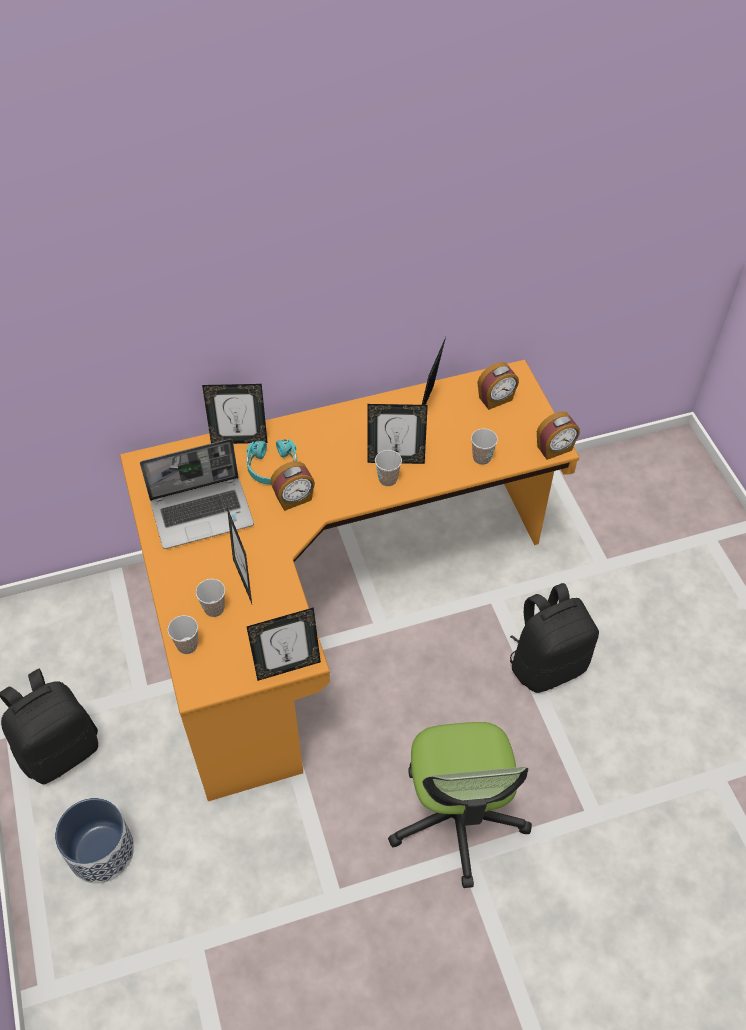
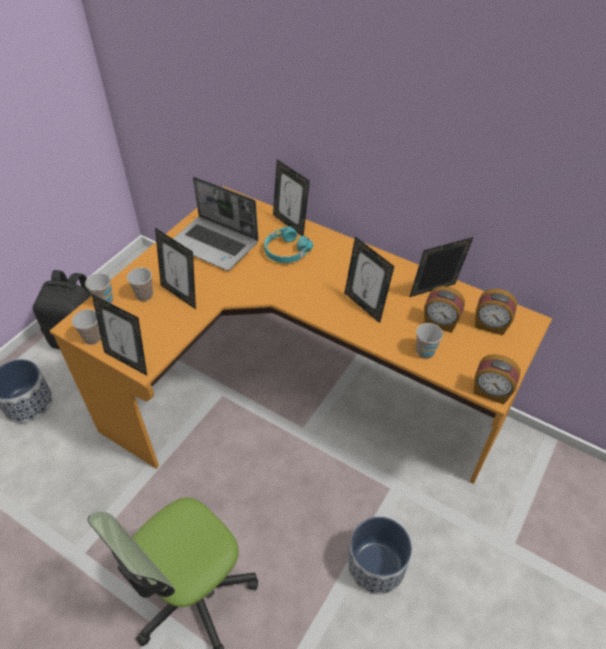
camera: 50 degrees right, 5 degrees down
(243, 579) = (181, 294): picture frame -> picture frame turned 90 degrees clockwise
(294, 499) = (271, 277): alarm clock -> alarm clock (440, 323)
(388, 479) = (342, 312): cup -> cup (92, 338)
(547, 664) = (376, 565): black backpack -> planter

